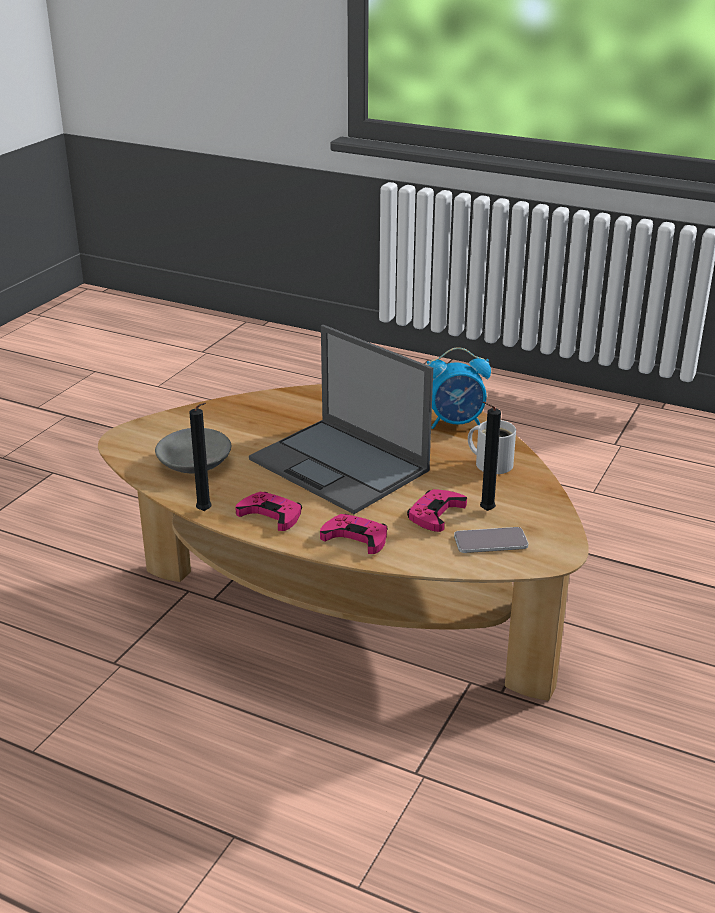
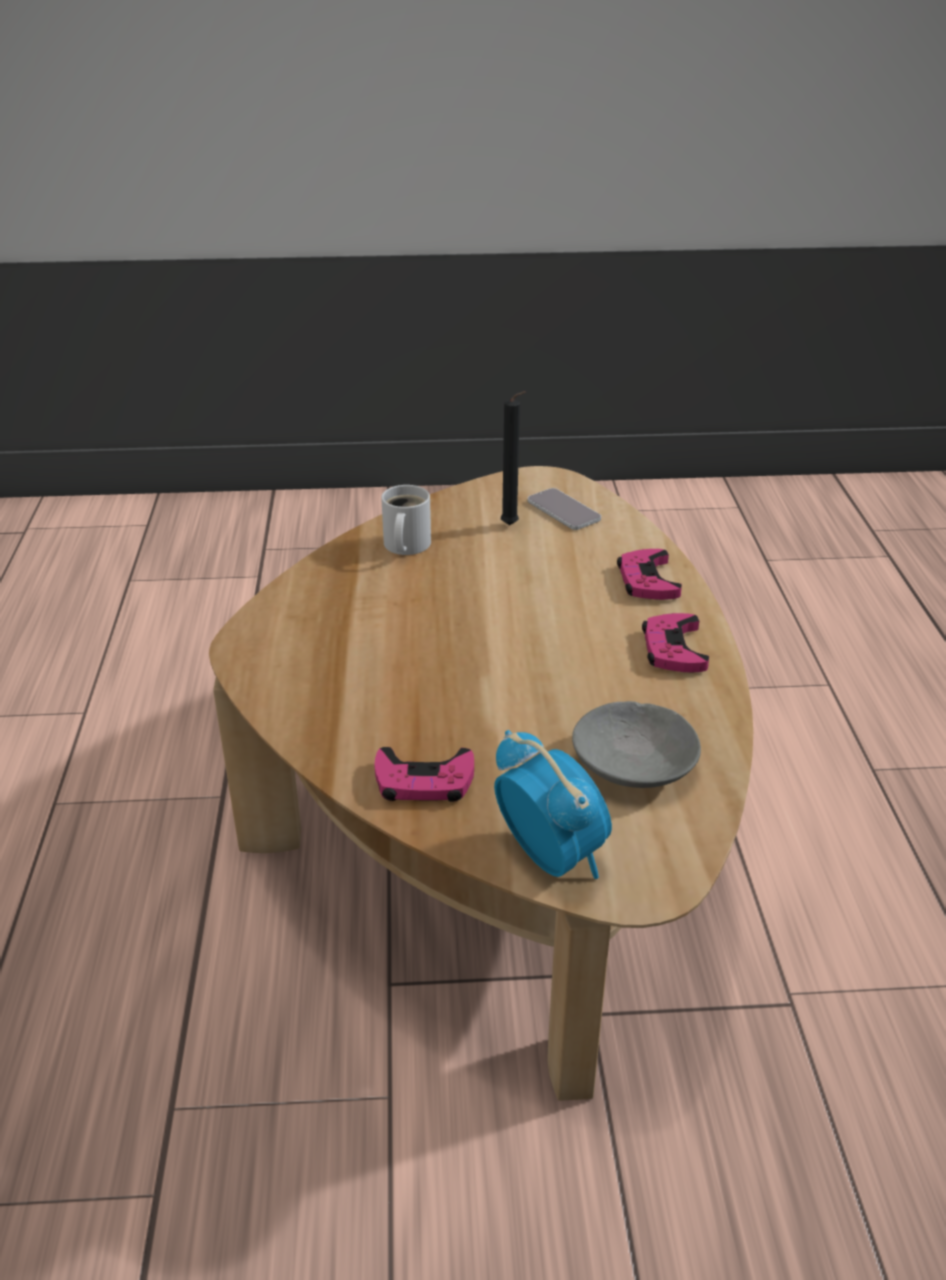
camera: 120 degrees left, 5 degrees up
(206, 512) = (725, 699): black candle -> none
(341, 466) = (512, 640): laptop -> none
(435, 514) = (548, 550): pink game controller -> pink game controller (424, 782)
(456, 423) = (321, 592): alarm clock -> alarm clock (550, 856)

